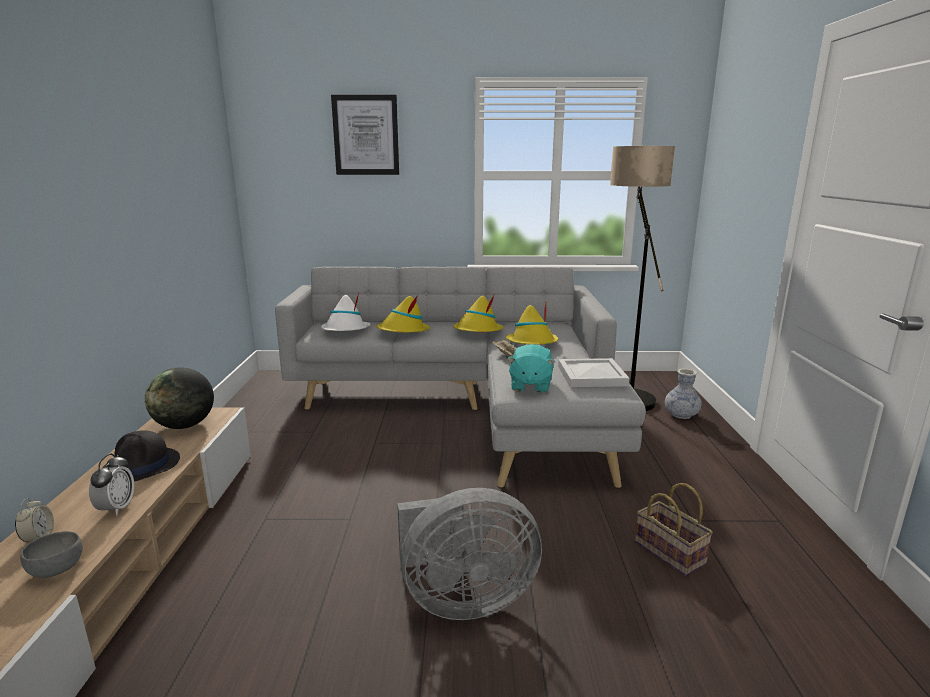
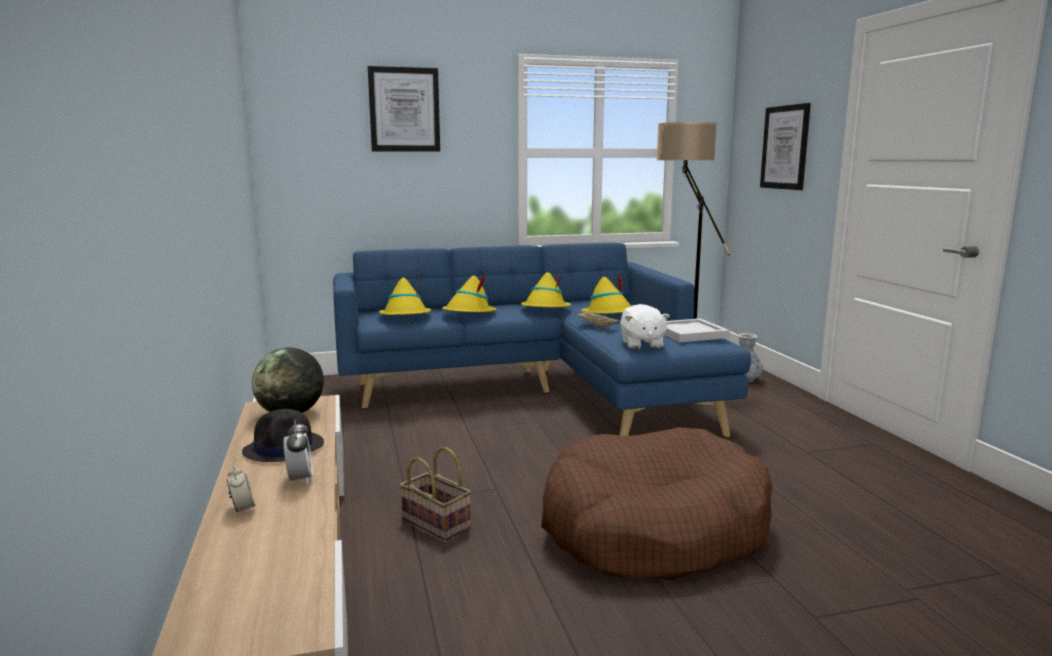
camera: 15 degrees left, 5 degrees down
(56, 570) = (296, 527): grey bowl -> none
(345, 330) = (405, 316): white hat -> yellow hat
(462, 599) = (653, 529): grey fan -> brown dog bed
(474, 410) = (546, 393): grey sofa -> blue sofa
(530, 385) = (641, 344): turquoise plush toy -> white plush toy
(671, 553) = (804, 475): basket -> basket (438, 523)
(747, 173) = (785, 147): none -> picture

